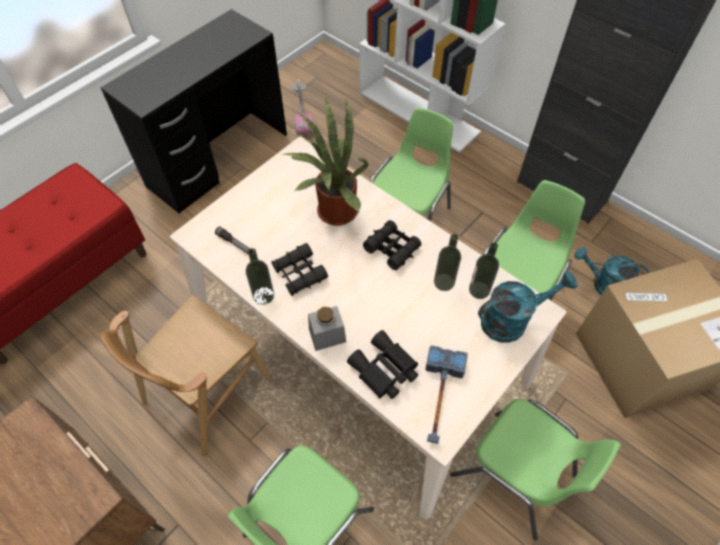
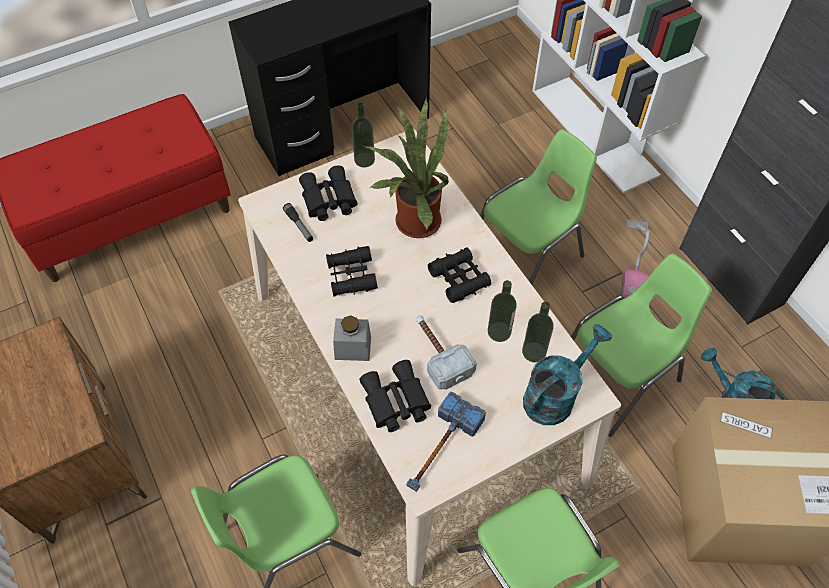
camera: 20 degrees right, 0 degrees up
(207, 392) = (238, 375): brown chair -> none
(251, 215) = (327, 200): none -> black binoculars
(263, 295) = (306, 287): bottle -> bottle (364, 159)
(301, 110) = (456, 94): vacuum cleaner -> vacuum cleaner (634, 261)
(402, 316) = (438, 353): none -> hammer
(512, 320) = (555, 394): turquoise watering can -> turquoise watering can turned 45 degrees counterclockwise

